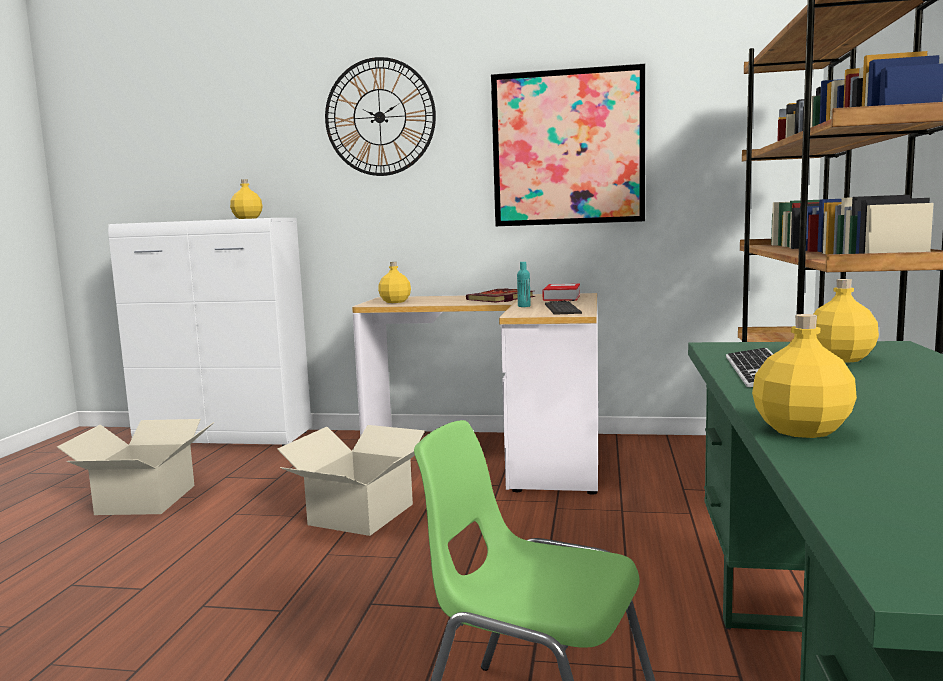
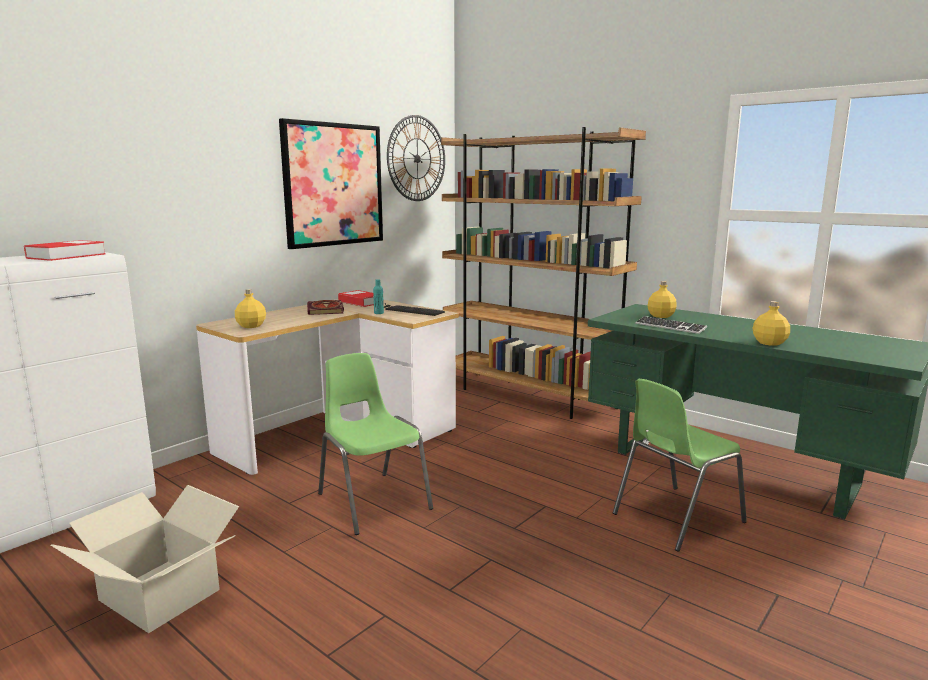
camera: 60 degrees left, 5 degrees up
(247, 218) = (66, 256): yellow bottle -> book
(362, 514) = (373, 501): cardboard box -> green chair
(379, 117) = (181, 145): wall clock -> wall clock (417, 158)

